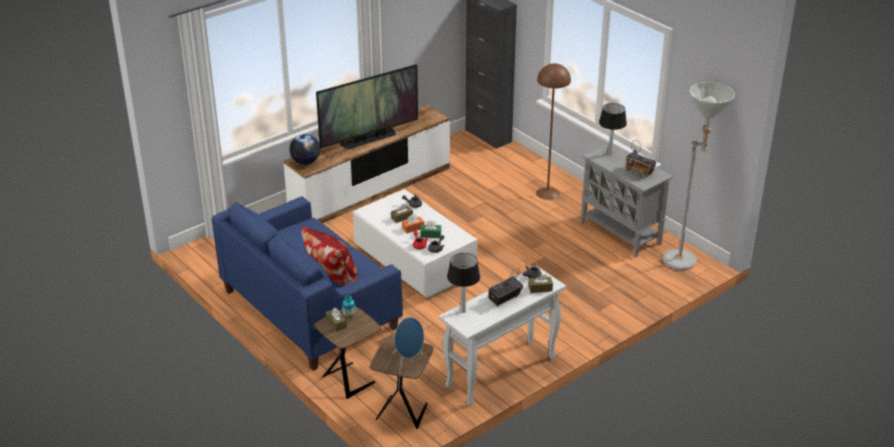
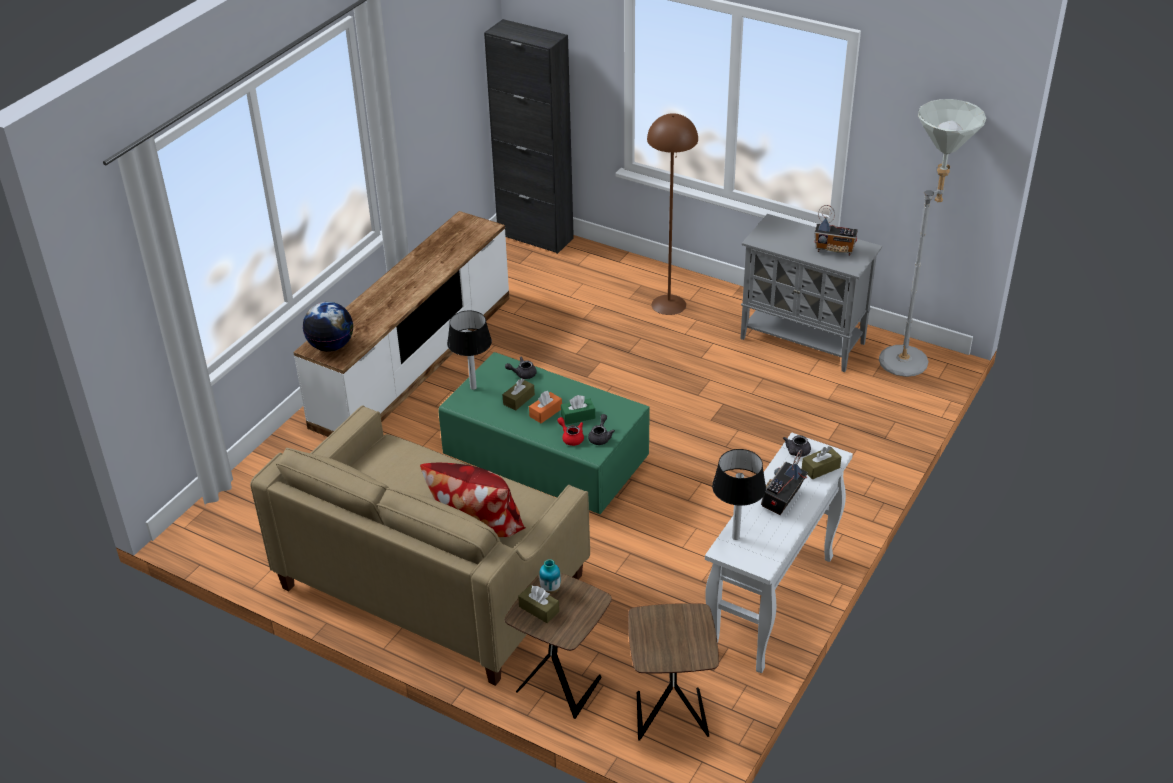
camera: 20 degrees left, 5 degrees up
(310, 309) = (433, 581): blue sofa -> beige sofa
(369, 139) = (406, 286): television -> none
(408, 362) = (687, 643): blue speaker -> none
(414, 263) = (545, 461): white coffee table -> green coffee table
(609, 154) = (777, 231): table lamp -> table lamp (472, 387)

